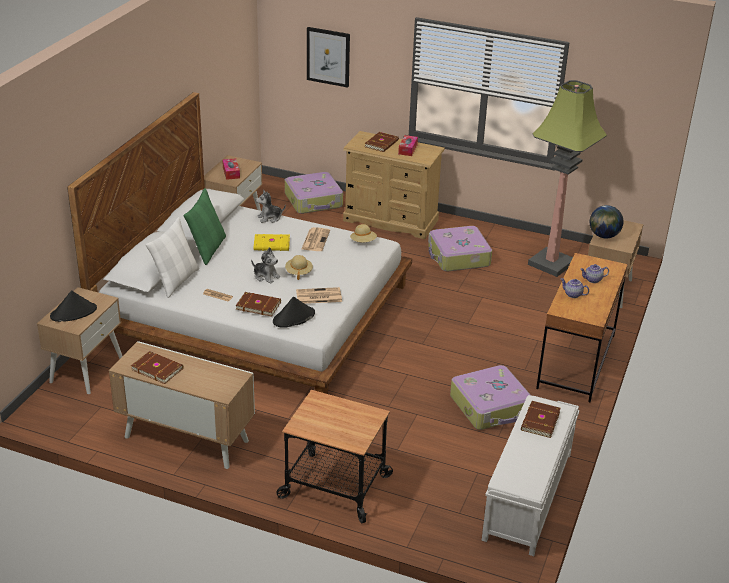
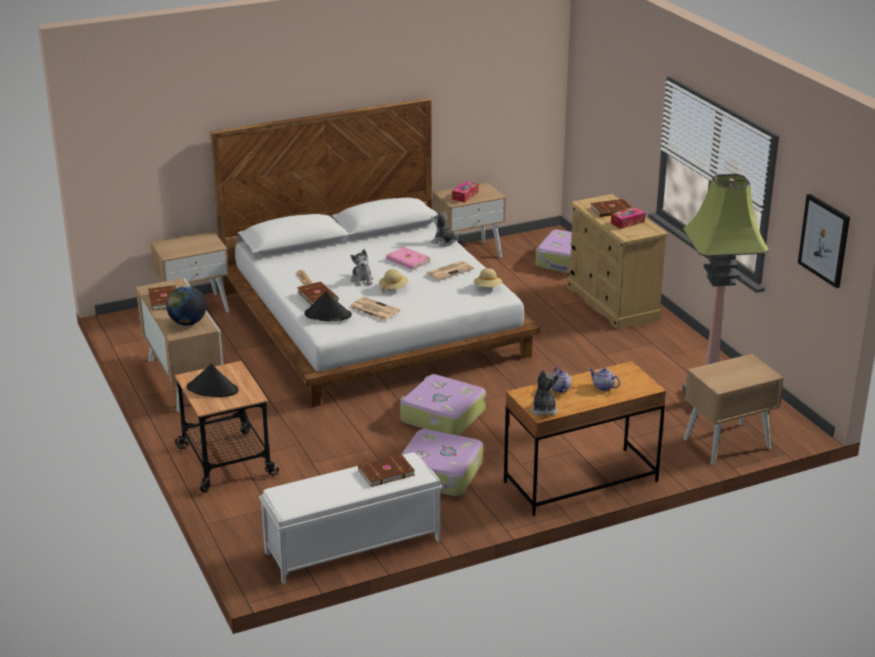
camera: 45 degrees right, 5 degrees down
(74, 312) = (183, 246): black hat -> black hat (213, 389)
(176, 281) = (294, 257): white pillow -> none
(207, 249) = (355, 245): green pillow -> none
(272, 245) = (408, 261): yellow book -> pink book
(328, 56) = (608, 105): picture -> picture (824, 240)
(458, 257) = (623, 356): suitcase -> suitcase (441, 416)
(591, 315) = (543, 409): none -> plush toy
(603, 236) = (717, 369): globe -> globe (187, 323)

